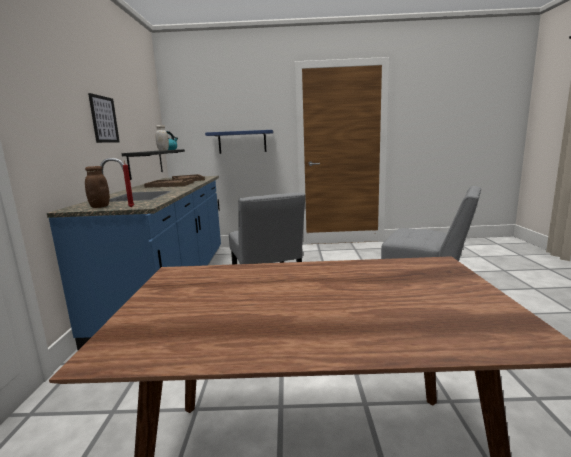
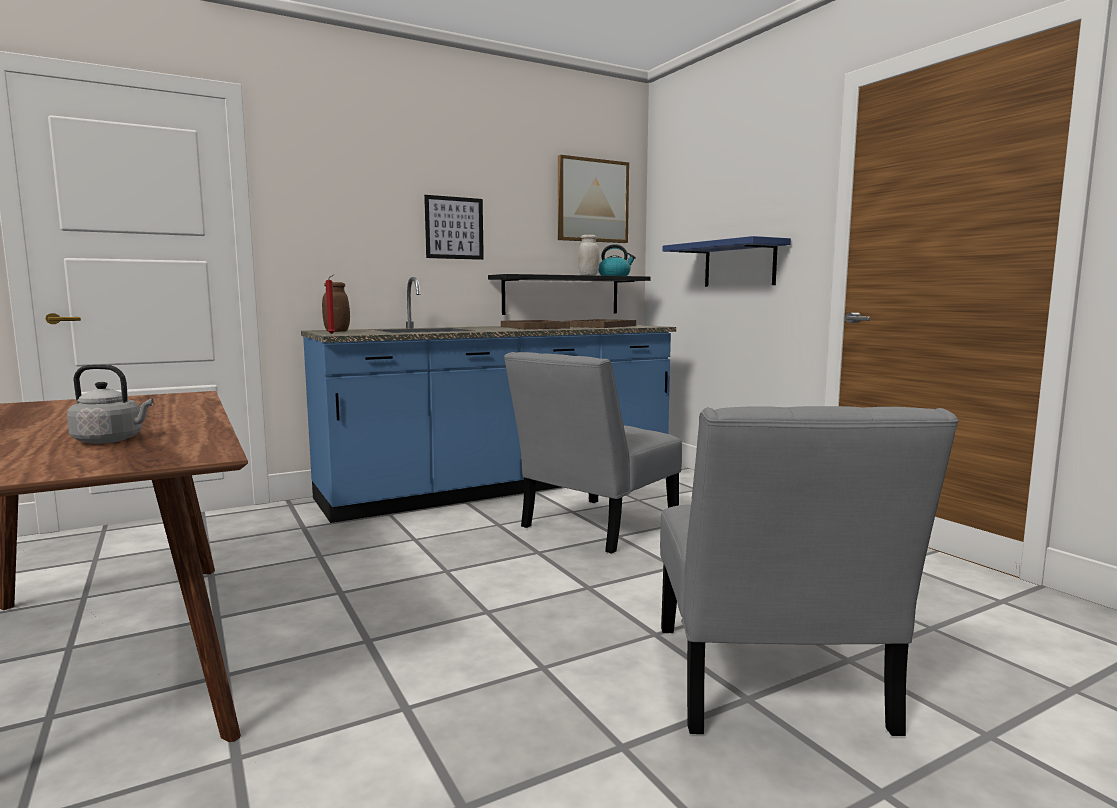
camera: 60 degrees right, 5 degrees down
(146, 103) = (592, 201): none -> picture
(381, 283) = (111, 440): none -> grey kettle

